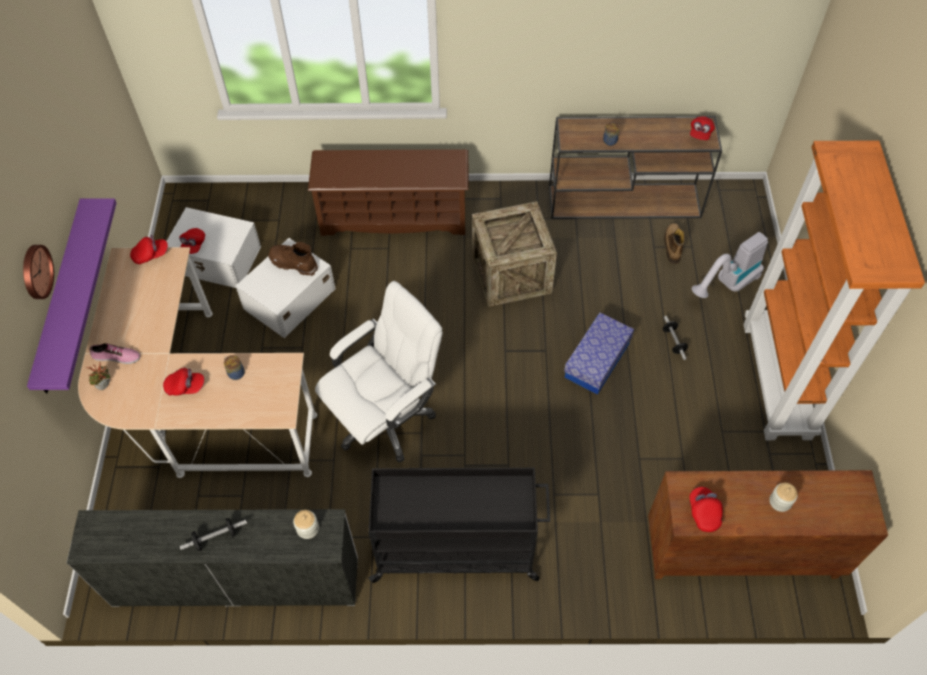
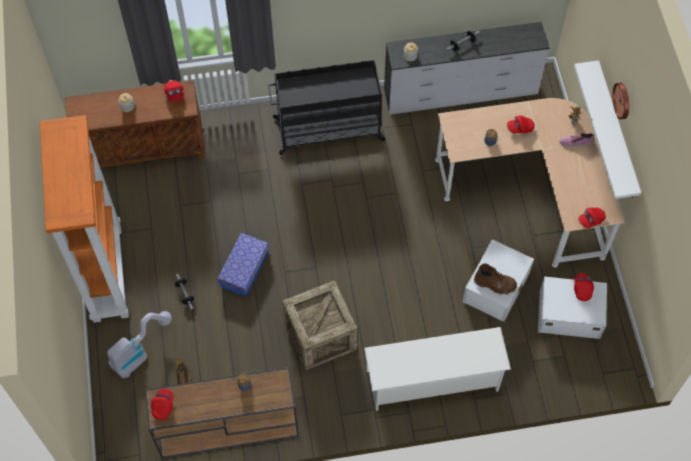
camera: 170 degrees right, 5 degrees up
(61, 297) = (616, 131): purple shelf -> white shelf
(385, 418) = (394, 203): white office chair -> none
(394, 216) = (432, 380): brown shoe rack -> white shoe rack

